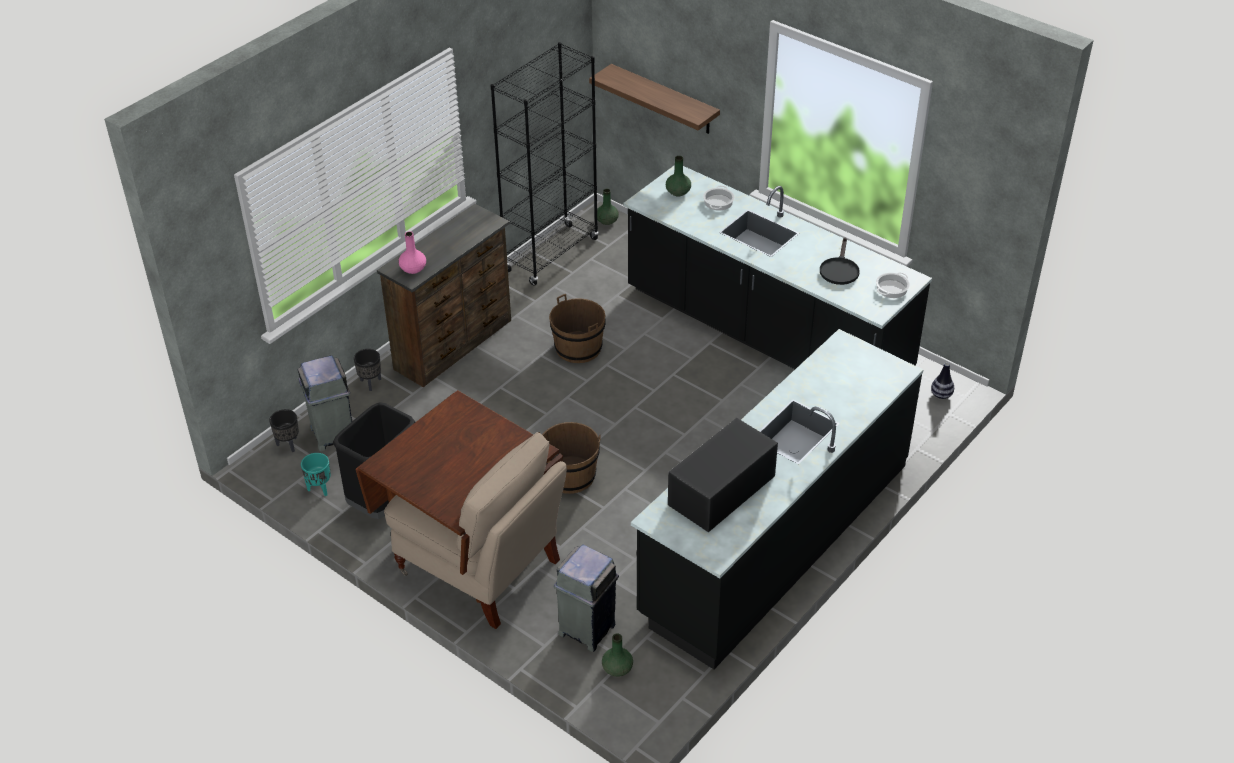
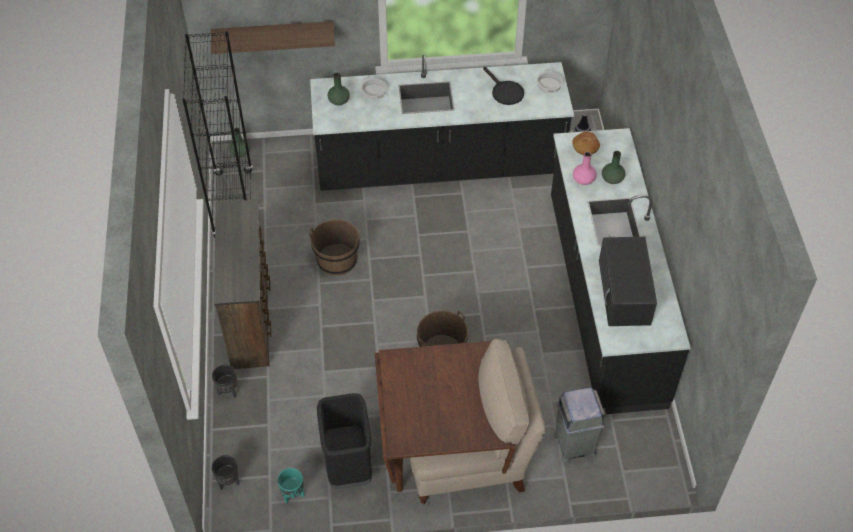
camera: 45 degrees left, 10 degrees up
(333, 433) = (250, 448): grey trash can -> none
(413, 269) = (240, 283): pink vase -> pink vase (583, 179)
(617, 669) = (621, 454): green vase -> green vase (612, 179)
(854, 357) = (585, 147): none -> bread

